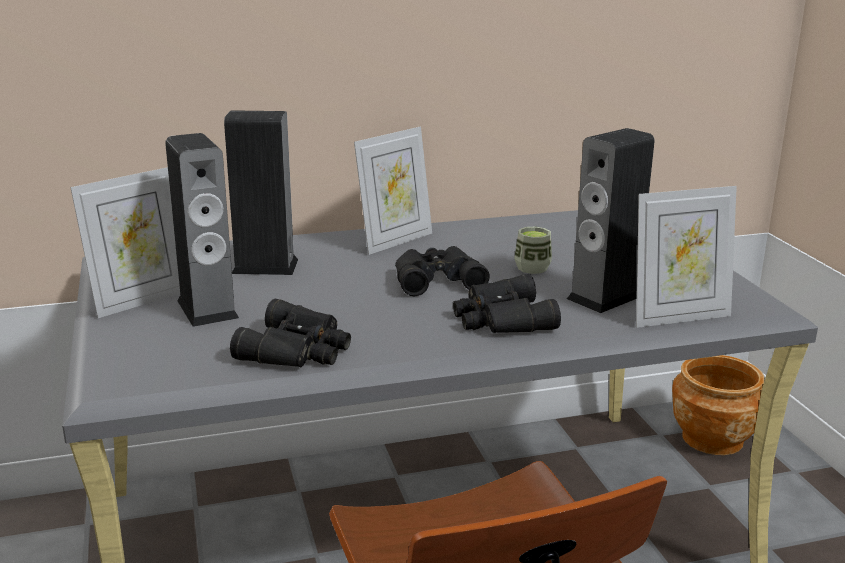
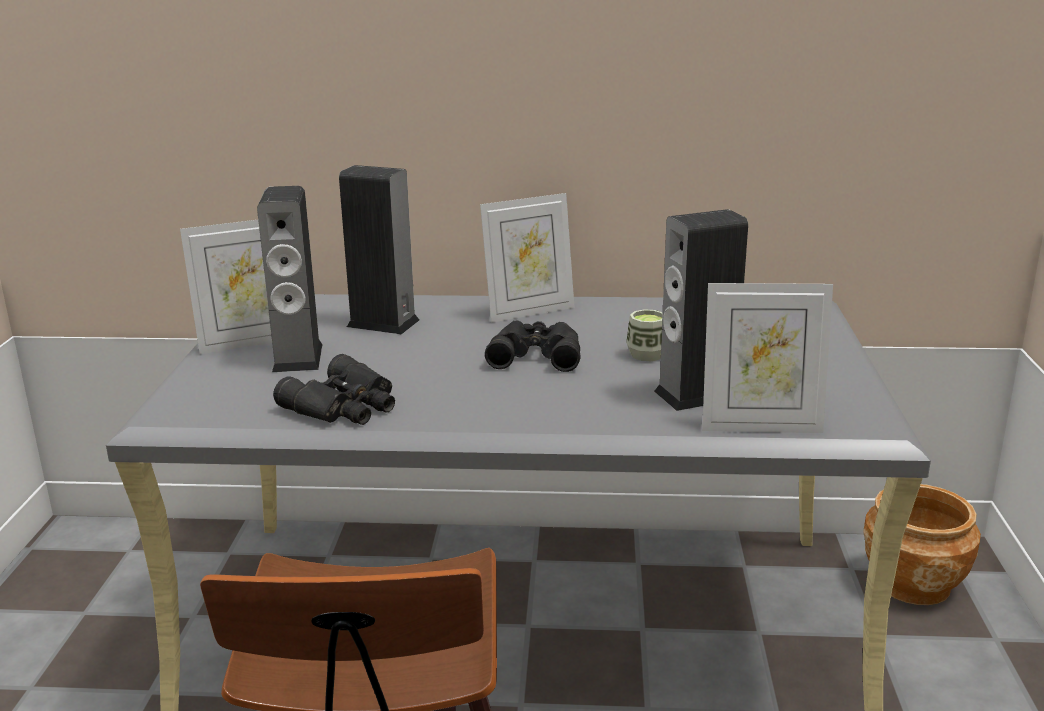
camera: 20 degrees right, 0 degrees up
(501, 319) = (565, 403): black binoculars -> none

